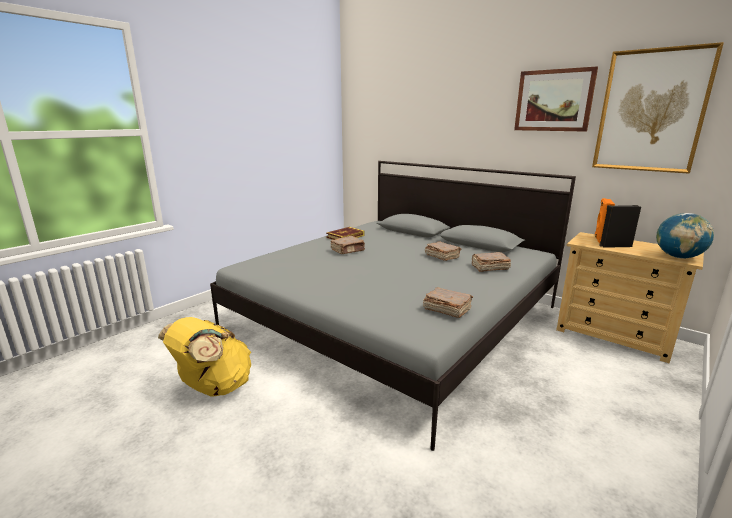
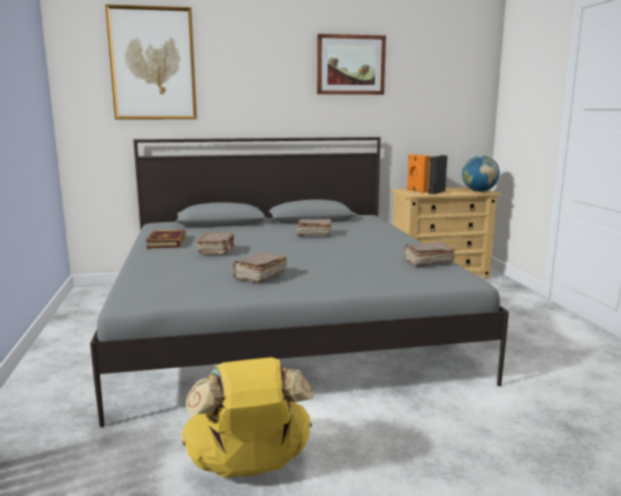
camera: 50 degrees left, 5 degrees down
(489, 268) = (370, 232): brown book -> brown book (259, 276)
(651, 111) = (427, 77): picture -> picture (153, 64)

